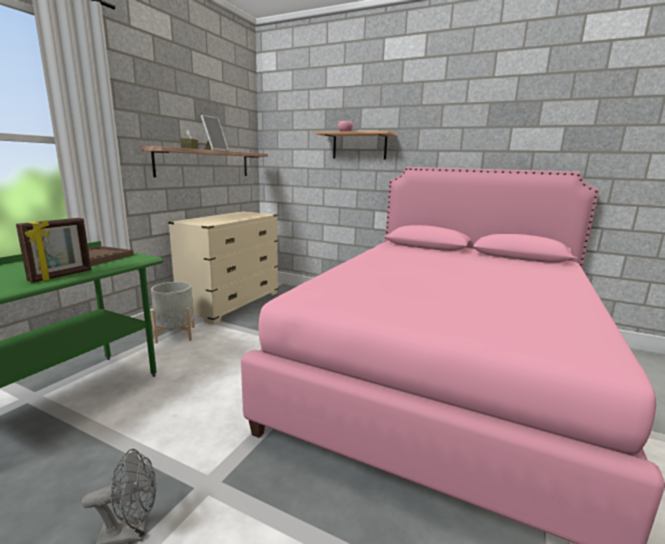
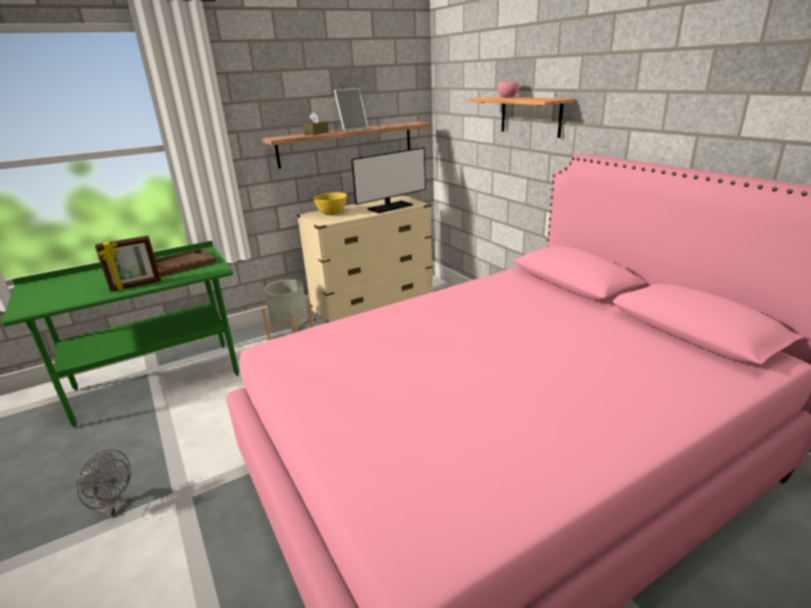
camera: 35 degrees right, 10 degrees up
(204, 220) = (331, 214): none -> yellow bowl
(248, 216) = (390, 207): none -> monitor

